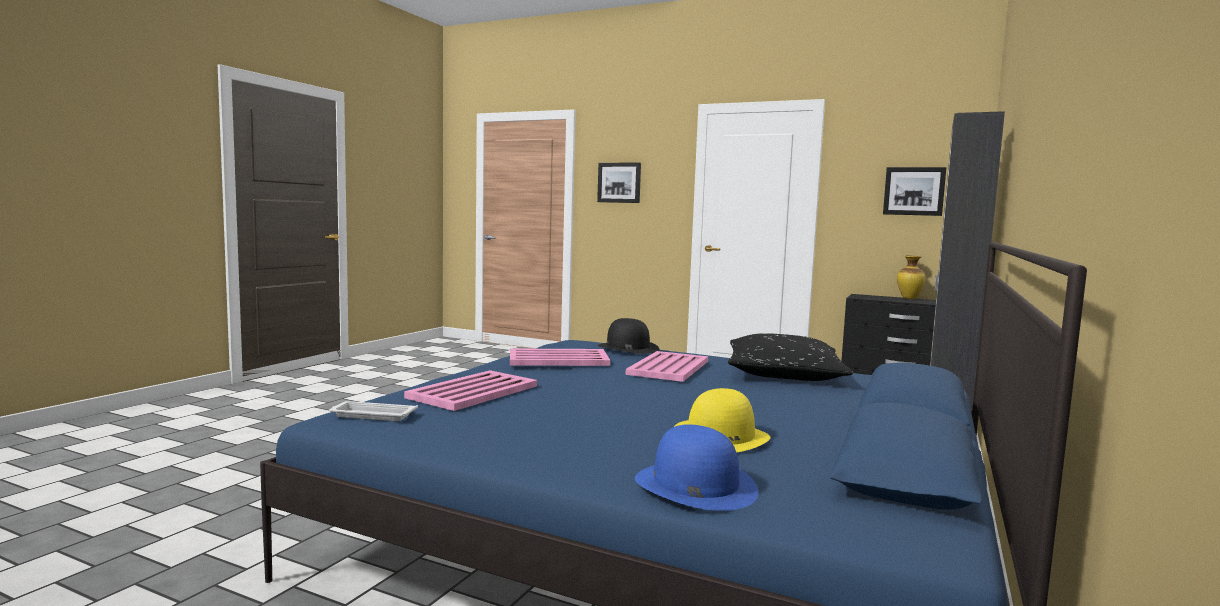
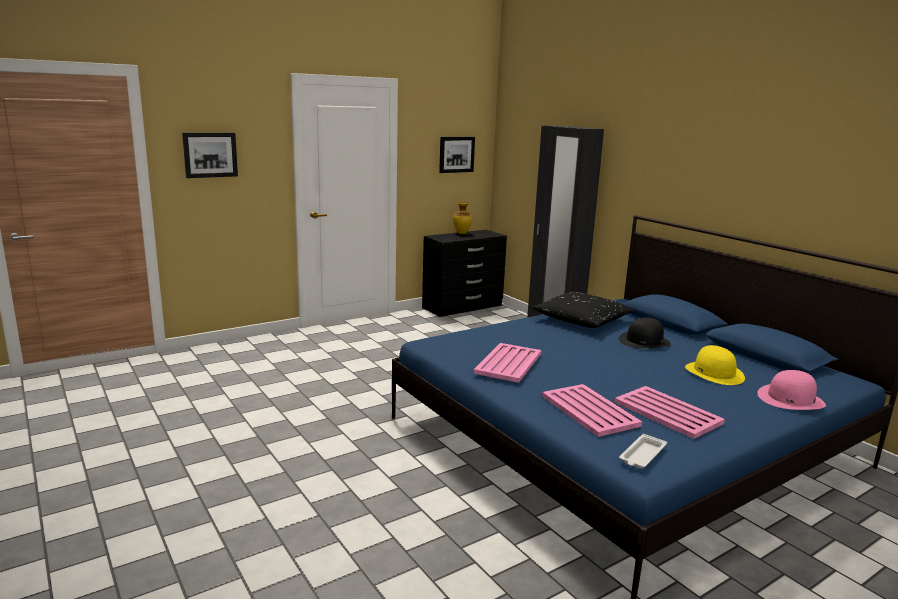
camera: 60 degrees left, 10 degrees up
(627, 347) = (482, 334): black hat -> black hat (644, 341)
(668, 368) = (555, 341): pink tray -> pink tray (668, 413)
(694, 485) = (790, 399): blue hat -> pink hat

